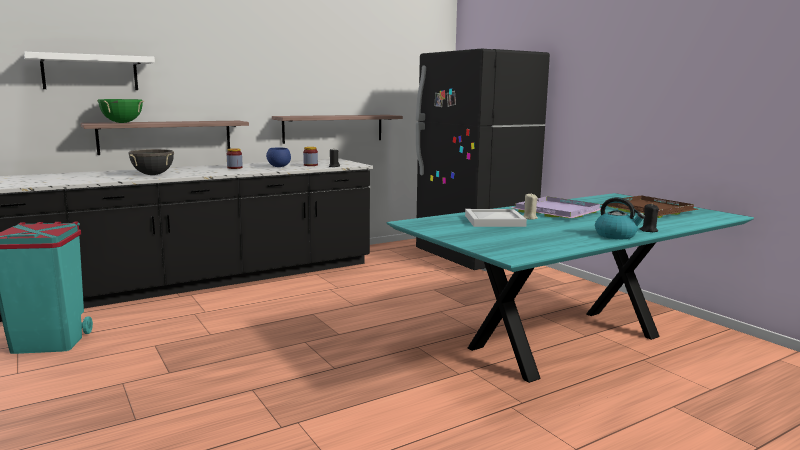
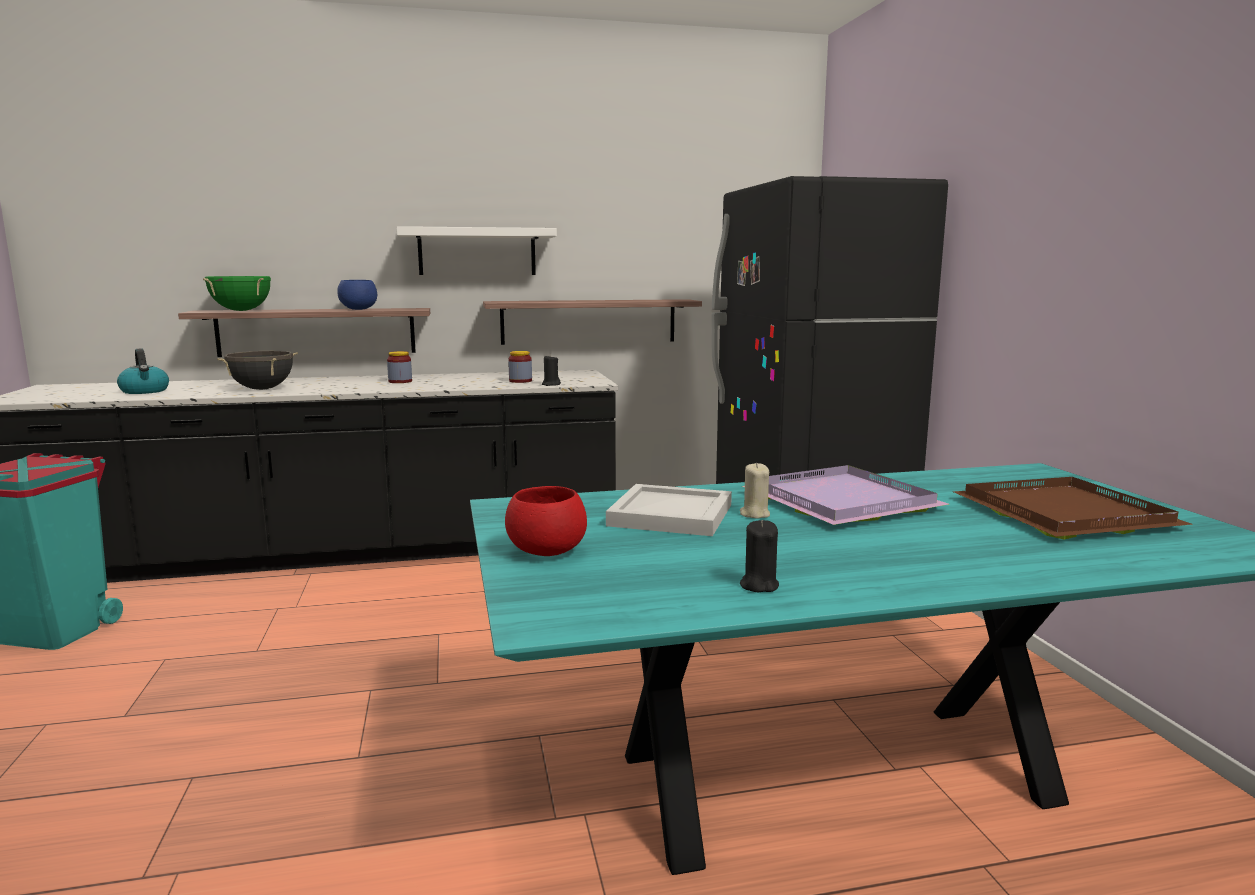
camera: 20 degrees right, 0 degrees up
(90, 72) = (206, 238): white shelf -> white shelf (477, 252)
(278, 167) = (466, 382): blue bowl -> blue bowl (358, 309)
(467, 237) = (546, 552): none -> red bowl
(616, 235) = (881, 584): kettle -> kettle (145, 391)
(648, 230) = (985, 577): black candle -> black candle (759, 585)

